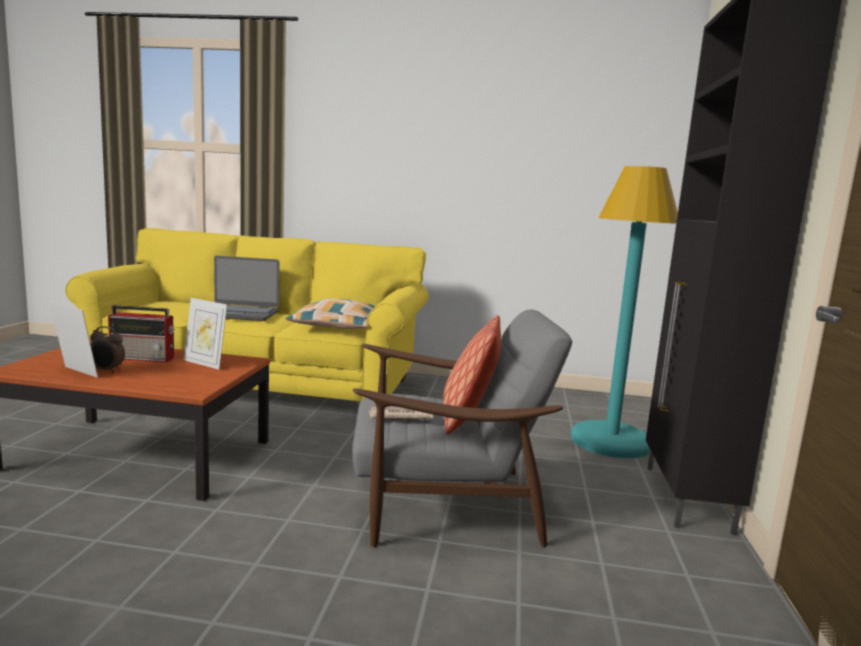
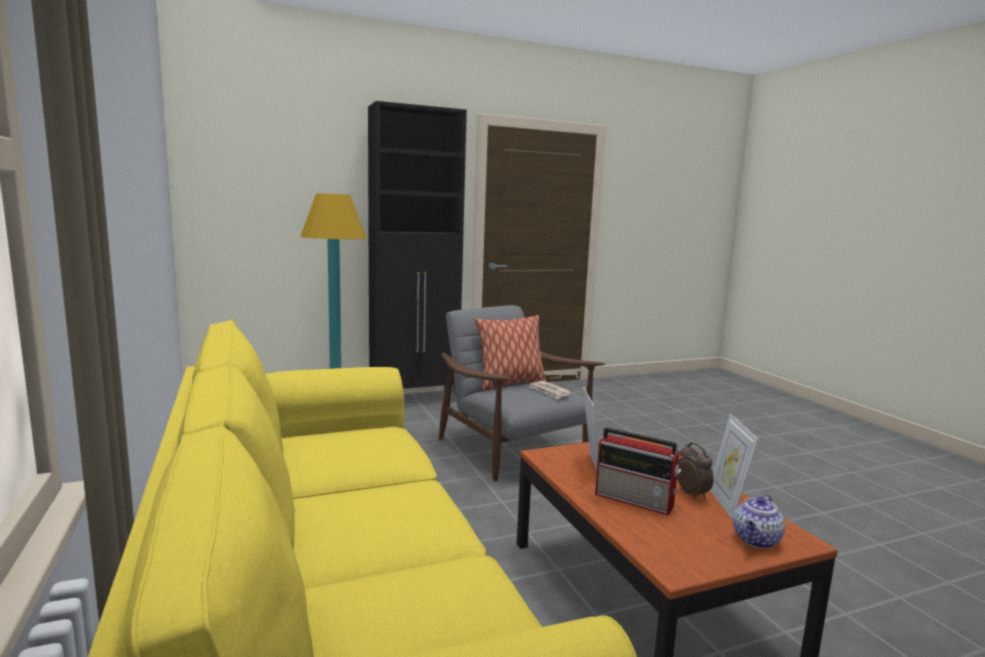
camera: 120 degrees left, 0 degrees up
(43, 362) = (756, 540): none -> teapot
(144, 358) = (636, 500): radio -> radio turned 150 degrees clockwise
(239, 314) = (368, 530): laptop -> none
(338, 326) = (368, 440): pillow -> none

